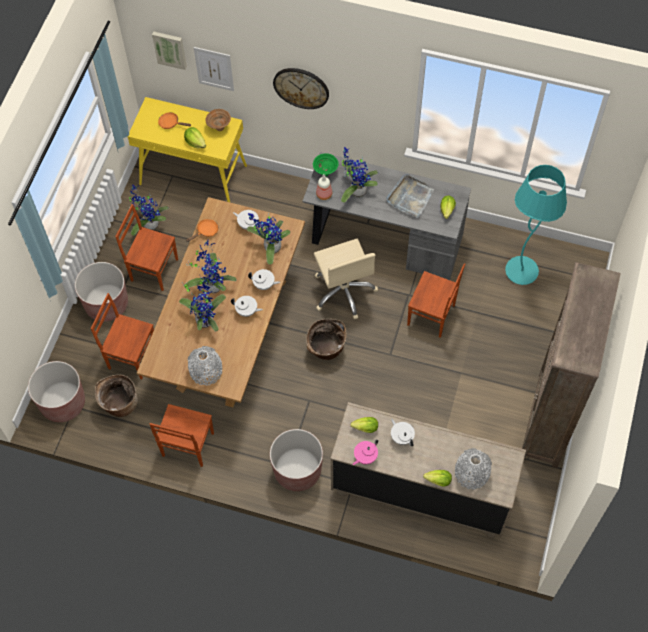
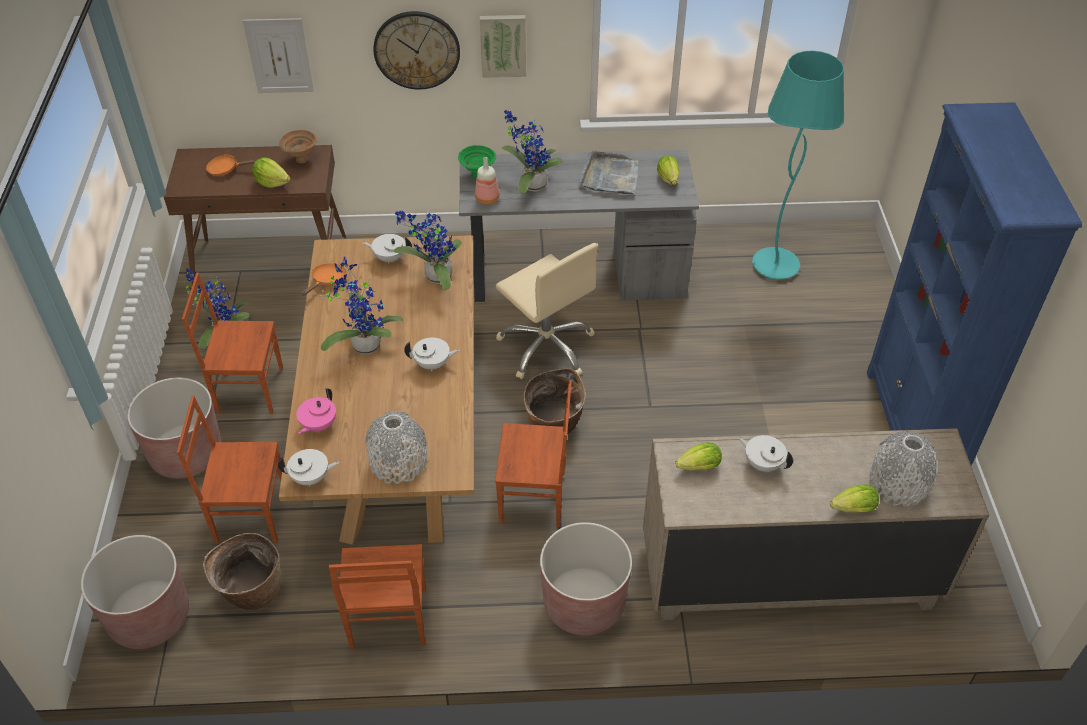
camera: 20 degrees left, 15 degrees down
(170, 49) = (206, 37): picture -> picture (503, 45)
(194, 175) = (272, 263): yellow console table -> brown console table
(206, 319) = (370, 391): potted plant -> none
(264, 285) = (445, 324): white teapot -> white teapot (311, 478)
(365, 457) = (720, 508): pink teapot -> pink teapot (318, 425)
(431, 316) = (684, 345): brown chair -> brown chair (534, 498)
(548, 419) = (912, 427): brown bookcase -> blue bookcase

